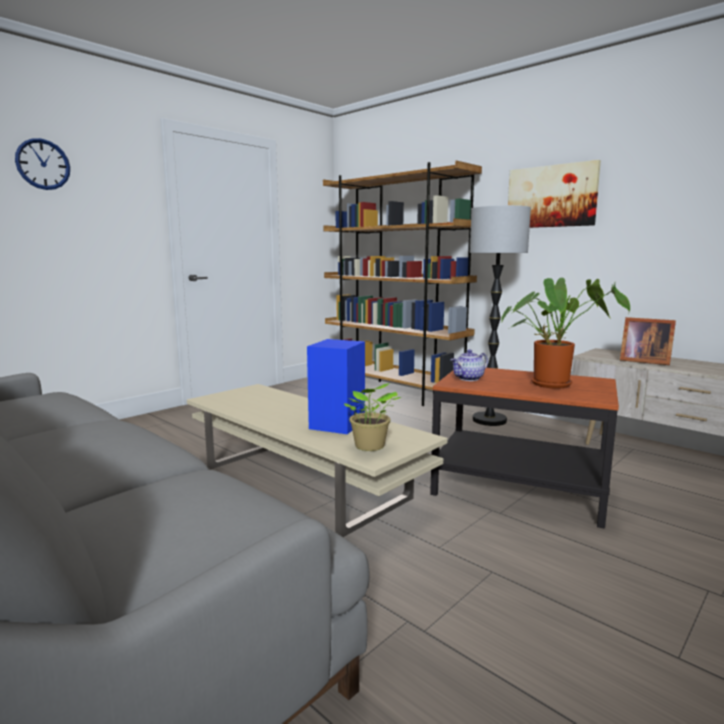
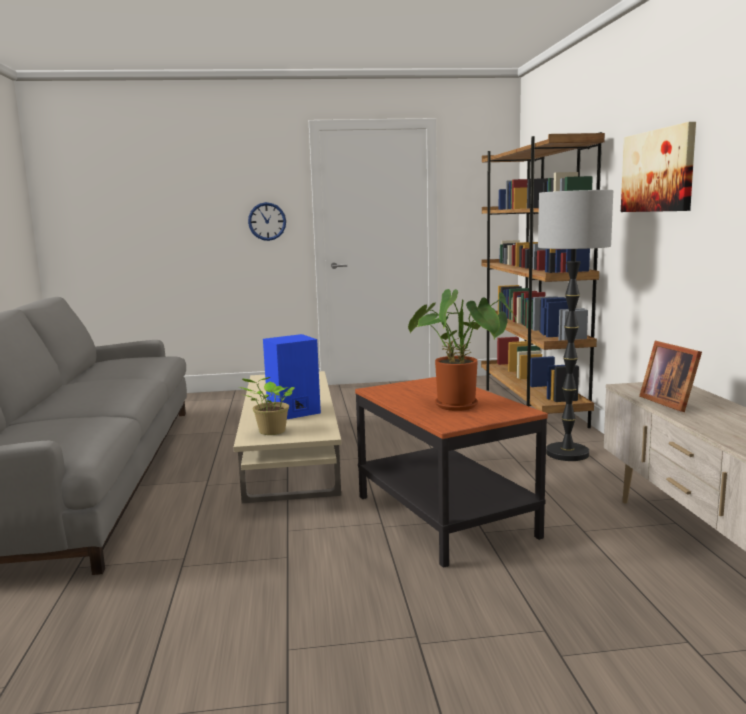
camera: 40 degrees right, 0 degrees up
(43, 164) = (208, 176): wall clock -> wall clock (267, 221)
(469, 379) = (403, 388): teapot -> none

